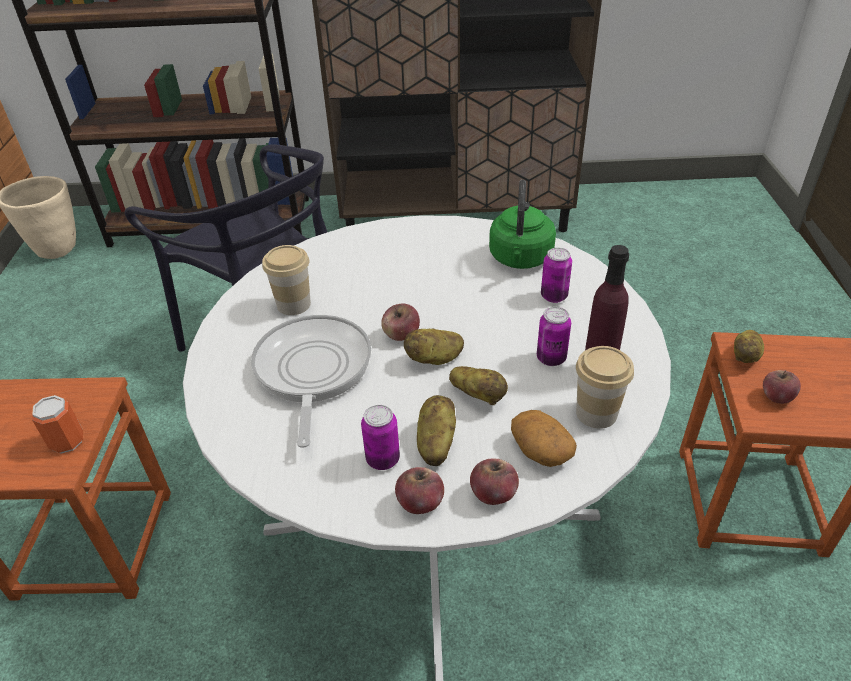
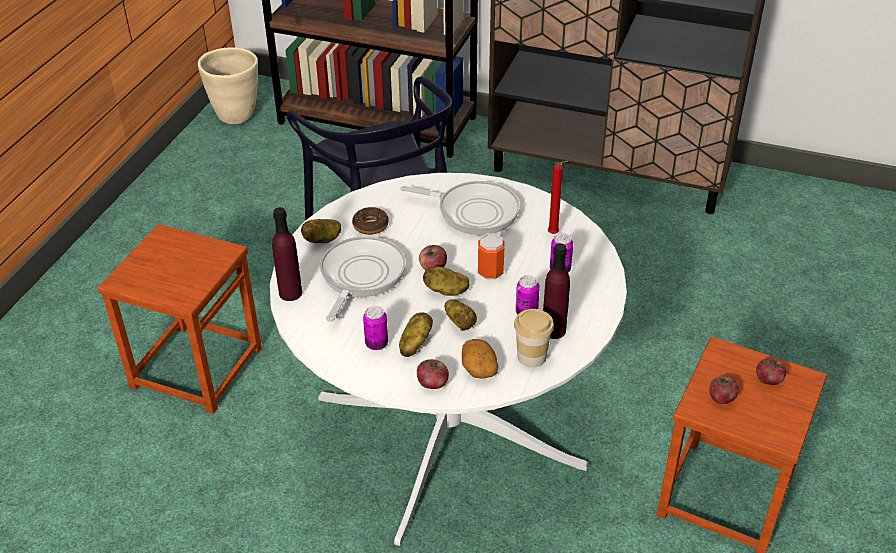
camera: 20 degrees right, 0 degrees up
(67, 441) = (195, 281): can -> can (490, 272)
(223, 421) = (290, 293): none -> purple bottle
(293, 304) = (370, 225): cup -> donut
(411, 258) = (473, 211): none -> frying pan
(420, 503) = (385, 375): apple -> apple (768, 380)
(520, 259) = (554, 234): green kettle -> red candle
(746, 356) = (722, 362): potato -> potato (322, 240)

